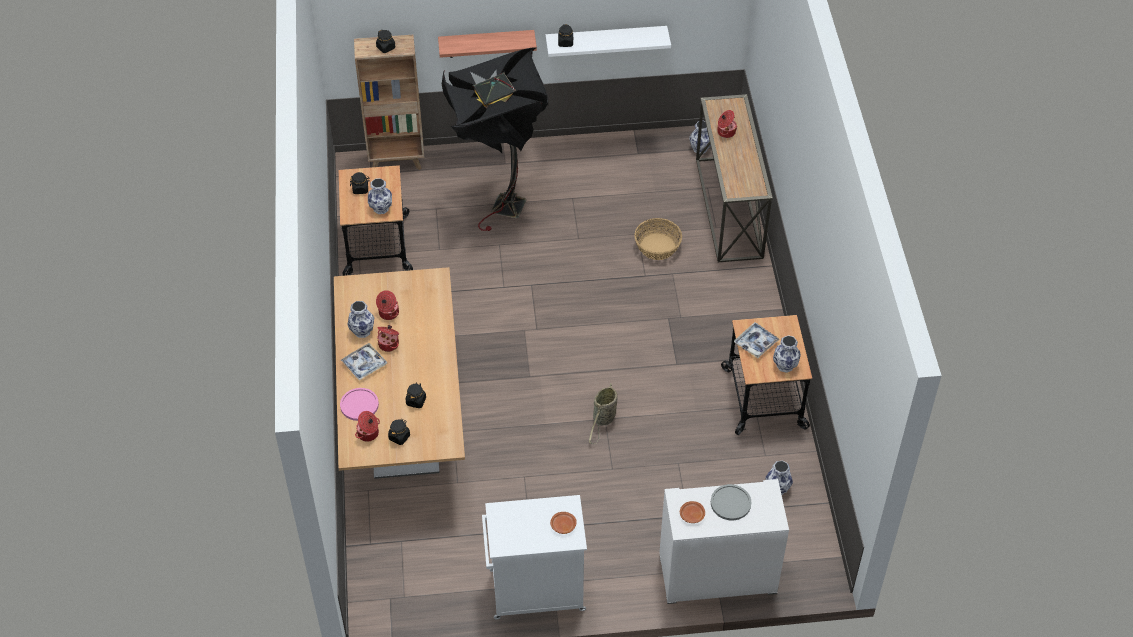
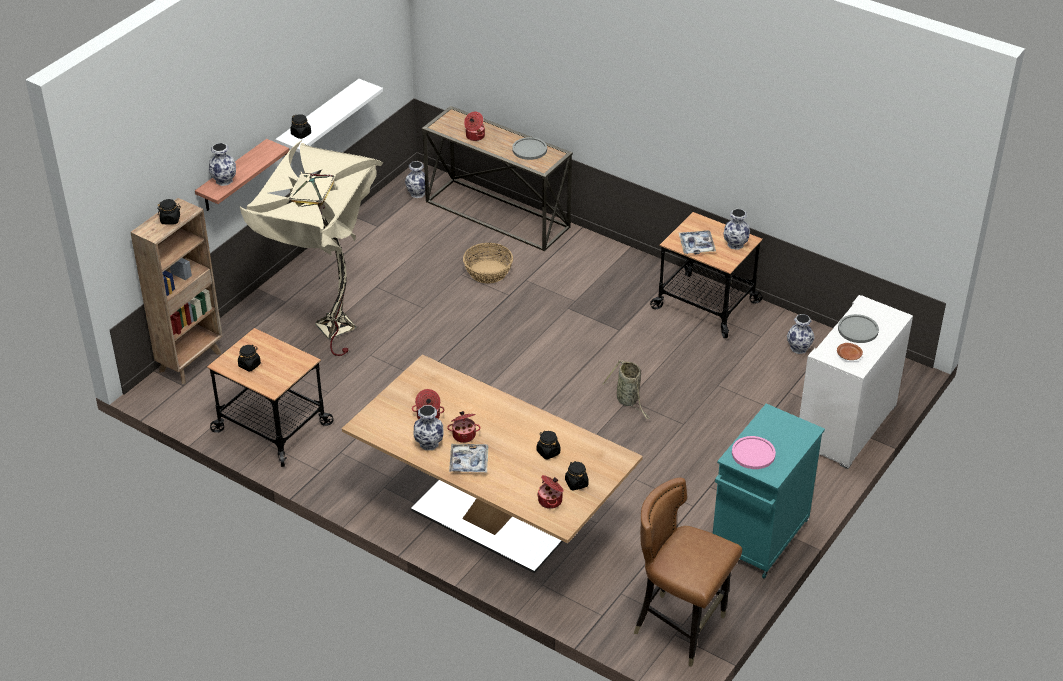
camera: 50 degrees left, 10 degrees down
(359, 405) = (511, 489): pink plate -> pink plate (753, 453)
(381, 208) = (290, 365): vase -> vase (224, 180)
(399, 597) = (680, 628): none -> brown chair
(499, 203) = (325, 329): black floor lamp -> beige floor lamp
(534, 590) = (759, 538): white cabinet -> turquoise cabinet
(563, 525) = (788, 429): brown plate -> none
(746, 172) = (529, 149): none -> grey plate

